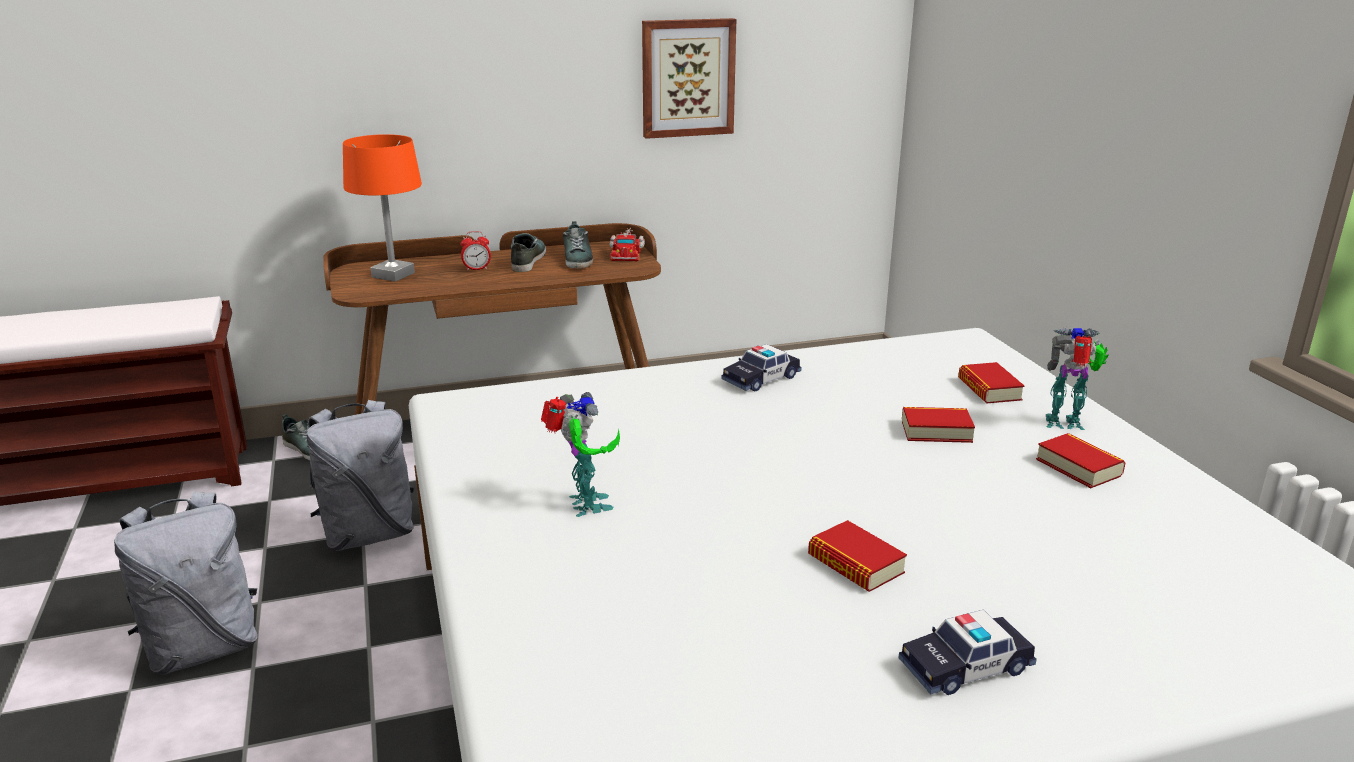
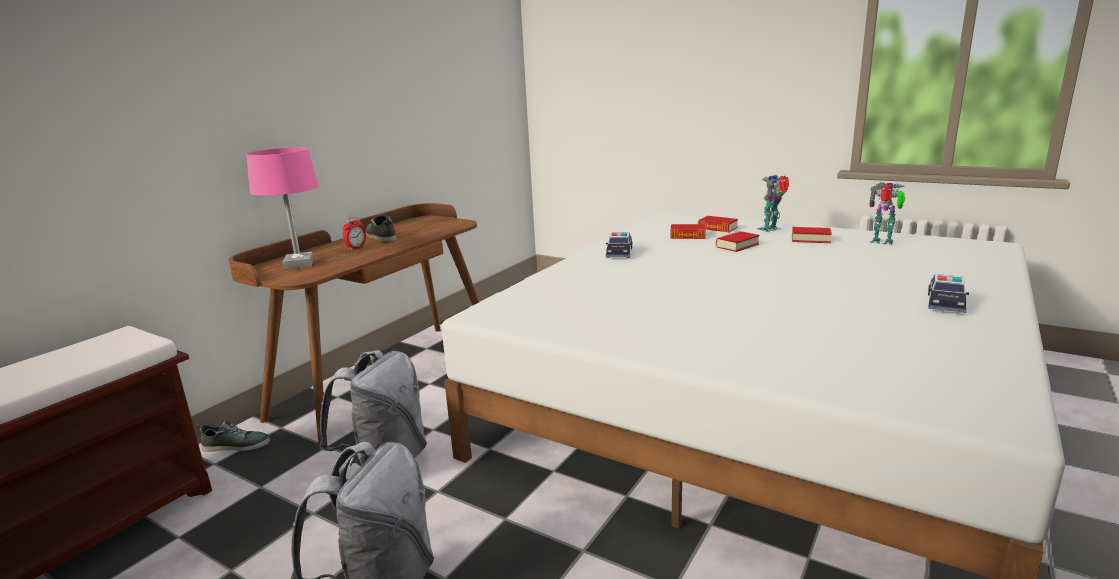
camera: 40 degrees left, 5 degrees down
(393, 275) = (299, 265): orange table lamp -> pink table lamp
(578, 259) = (413, 228): shoe -> none
(585, 505) = (678, 321): toy robot -> toy robot (883, 242)
(626, 253) = (436, 220): toy truck -> none
(687, 78) = (431, 99): picture -> none
(855, 564) = (832, 292): book -> book (687, 236)

